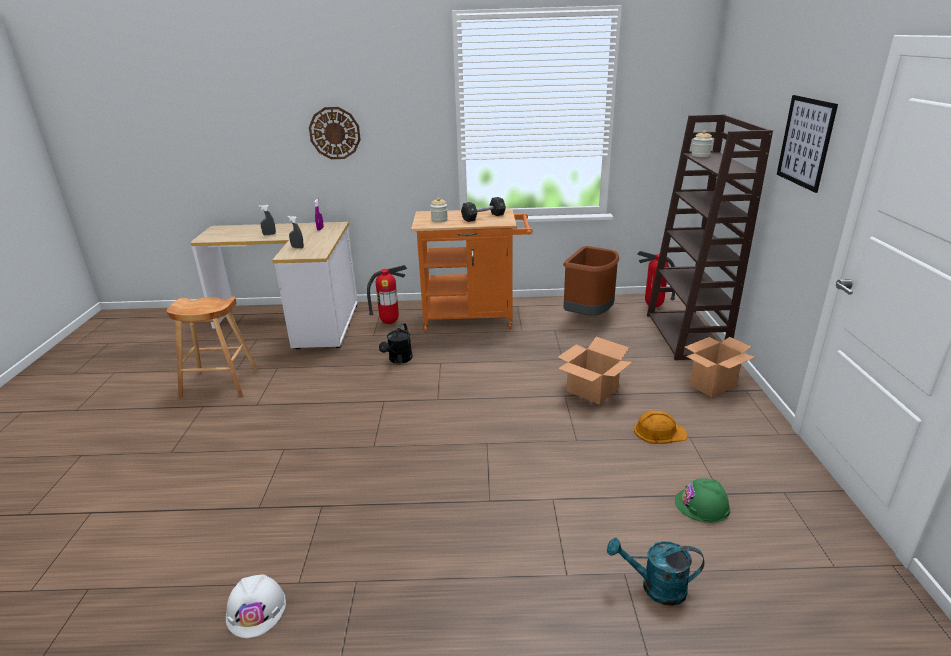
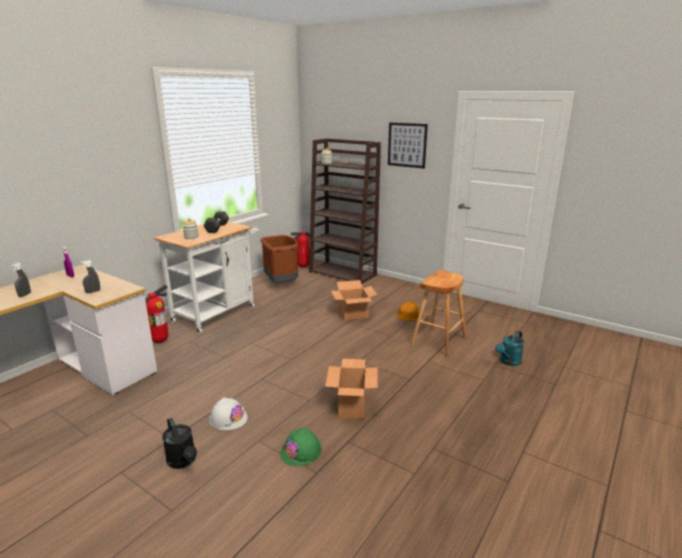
camera: 55 degrees left, 5 degrees down
(220, 384) = (98, 452): brown stool -> brown stool (438, 341)
(256, 609) = (424, 500): white hard hat -> white hard hat (228, 418)
(335, 133) = (59, 179): wall clock -> none
(398, 360) = (219, 356): black watering can -> black watering can (183, 461)
(474, 318) = (218, 312): orange cart -> white cart
(702, 505) = (469, 329): green hard hat -> green hard hat (301, 451)
(712, 385) = (391, 288): cardboard box -> cardboard box (352, 407)

